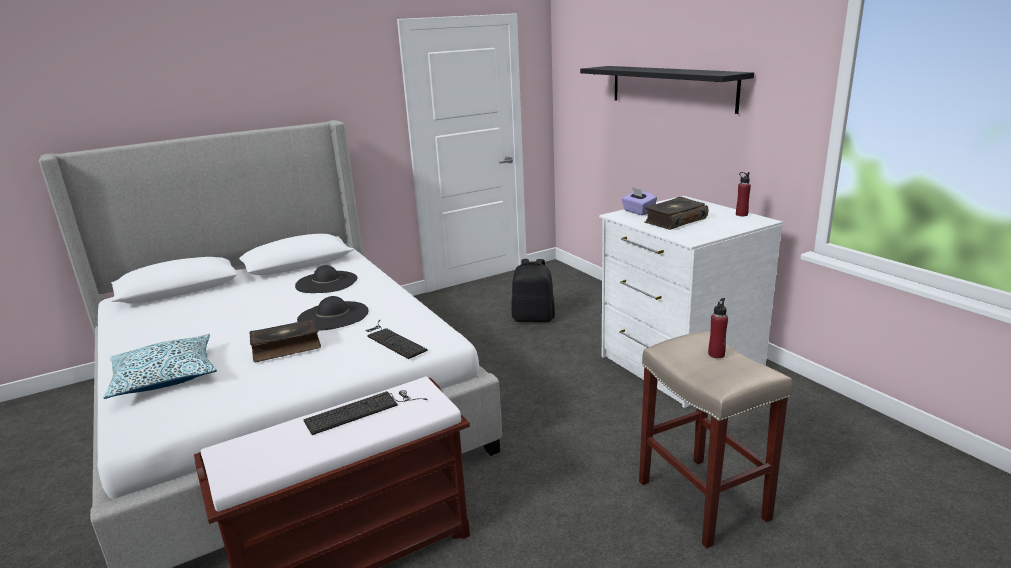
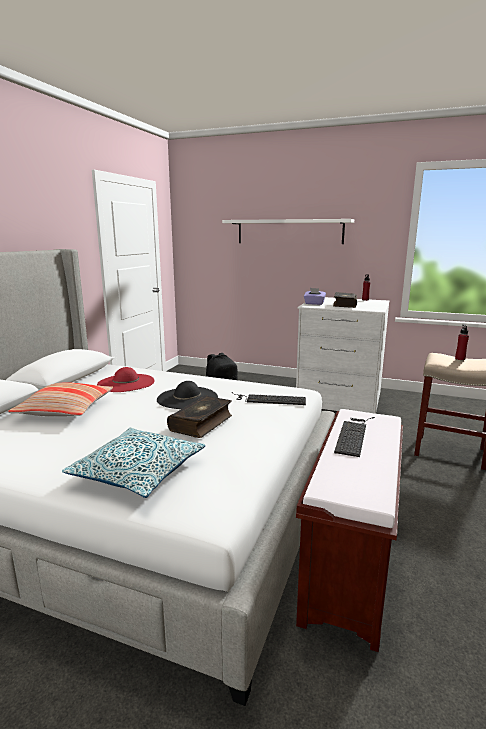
camera: 40 degrees left, 5 degrees down
(238, 299) = (65, 409): none -> pillow
(326, 282) = (126, 383): black hat -> red hat
(671, 87) = (289, 231): black shelf -> white shelf

